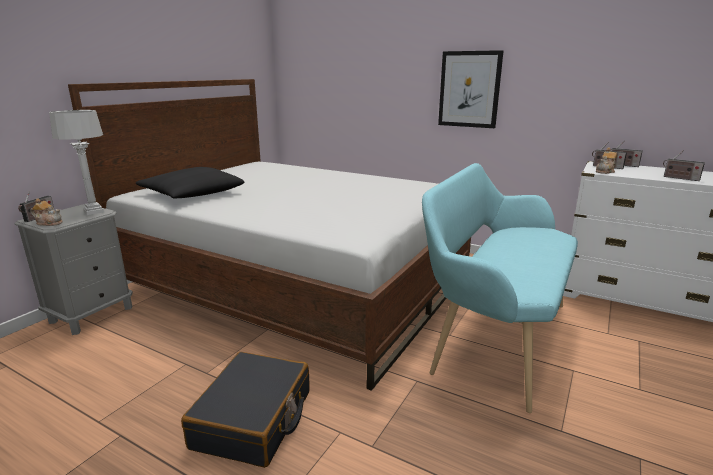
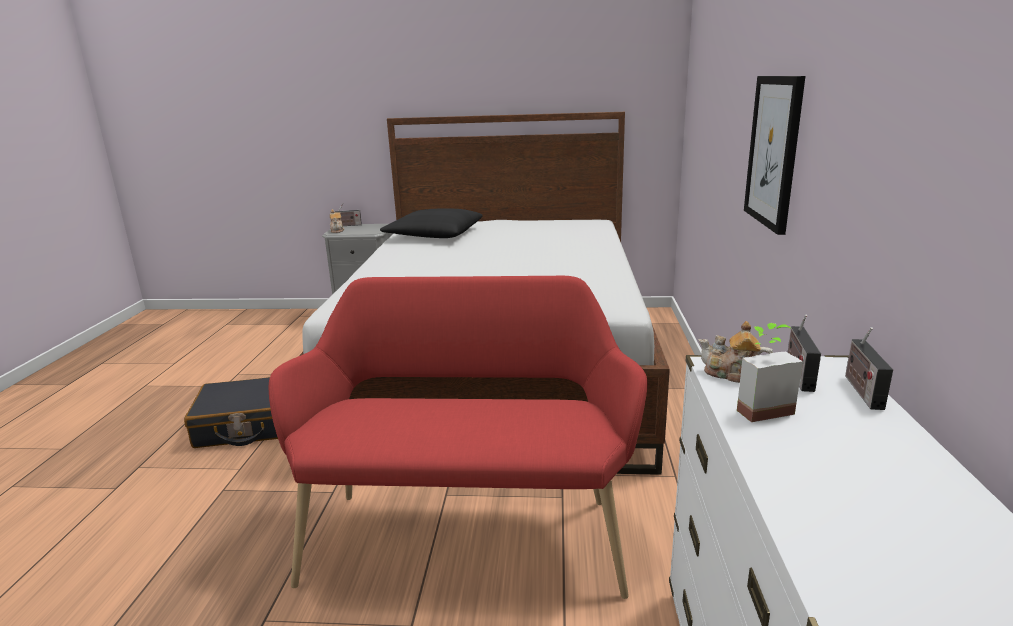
camera: 65 degrees right, 0 degrees up
(94, 211) = (372, 230): grey table lamp -> none
(494, 335) = (467, 532): turquoise bench -> red bench
(638, 174) = (758, 407): none -> potted plant
(679, 178) = (790, 457): radio -> none

